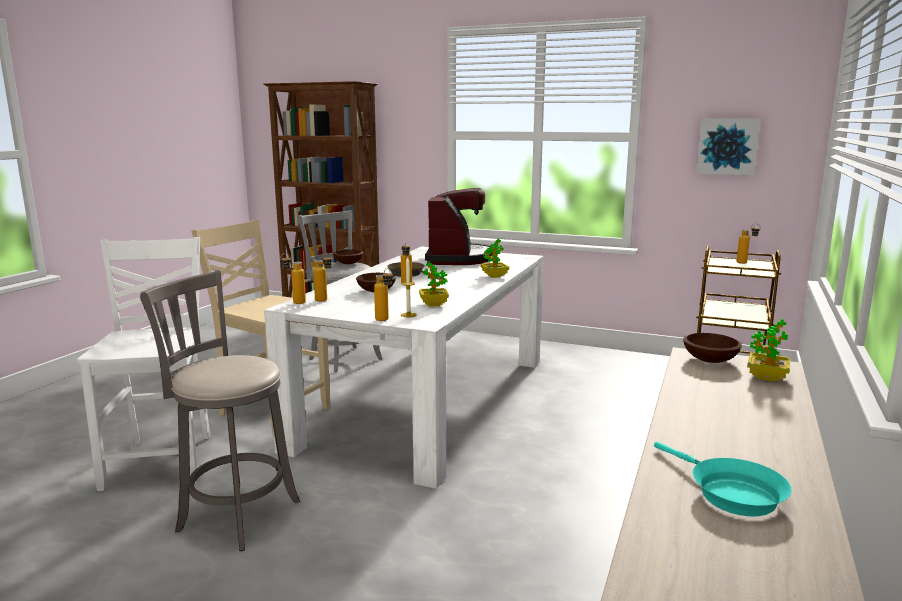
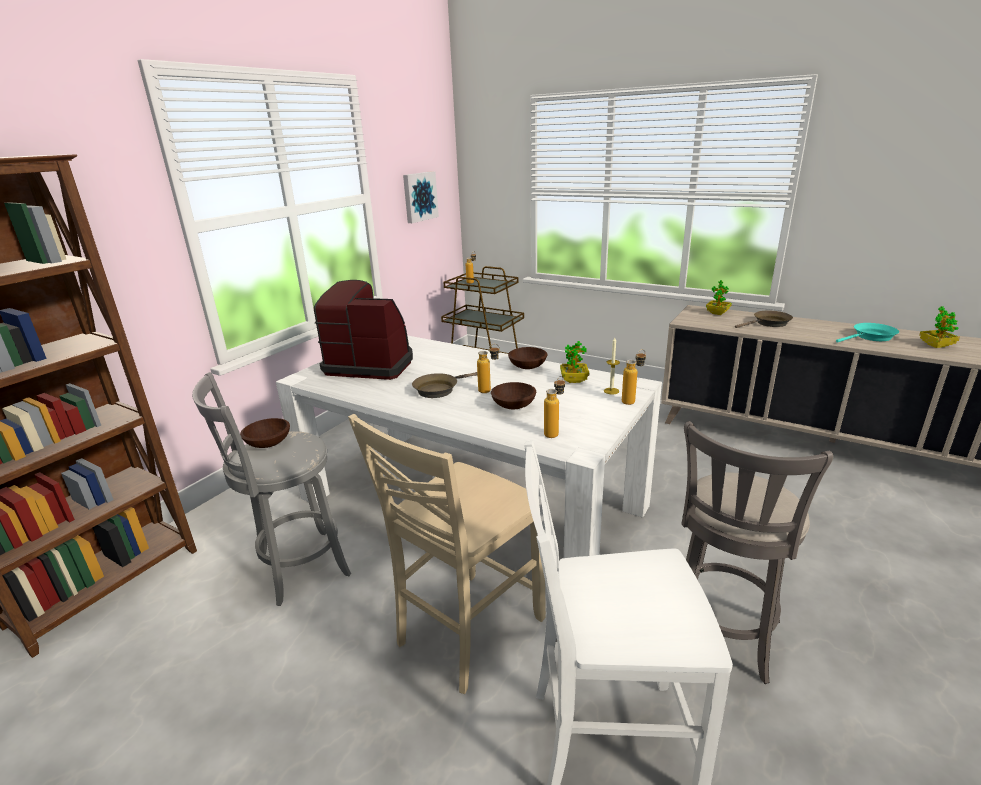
camera: 80 degrees left, 10 degrees up
(294, 302) = (559, 451): bottle -> none
(494, 276) = (468, 353): potted plant -> potted plant (936, 345)
(709, 359) = (692, 319): brown bowl -> brown bowl (527, 367)
(740, 409) = (769, 323): none -> brown frying pan

